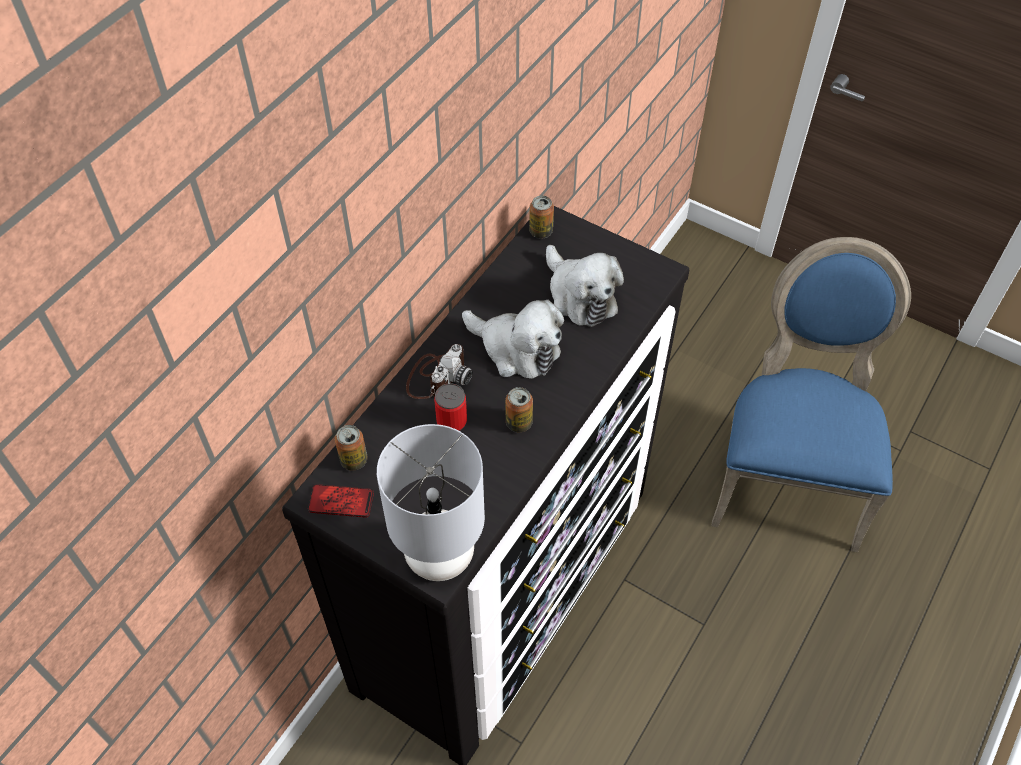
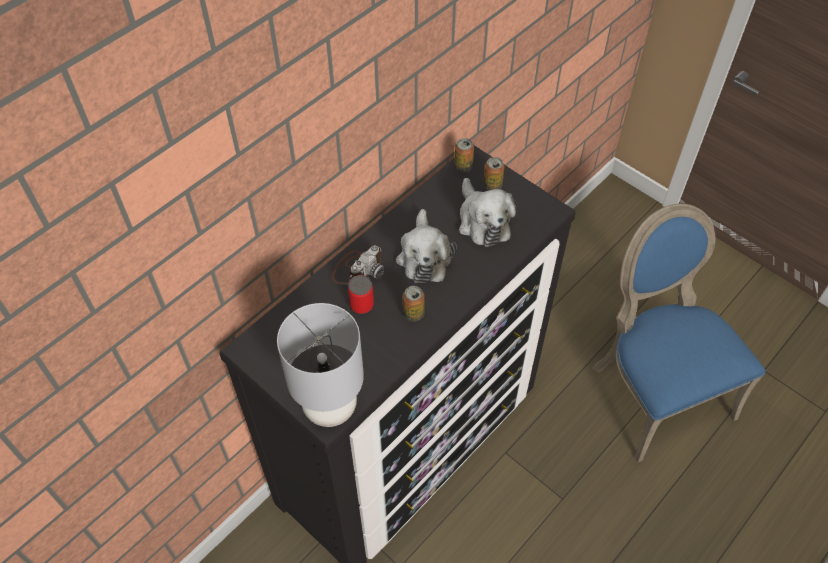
camera: 10 degrees right, 0 degrees up
(341, 501) = (264, 354): phone -> none
(354, 460) = (280, 324): can -> can (492, 185)
(516, 349) = (424, 256): plush toy -> plush toy turned 45 degrees clockwise
(788, 474) = (655, 390): blue chair -> blue chair turned 45 degrees counterclockwise

